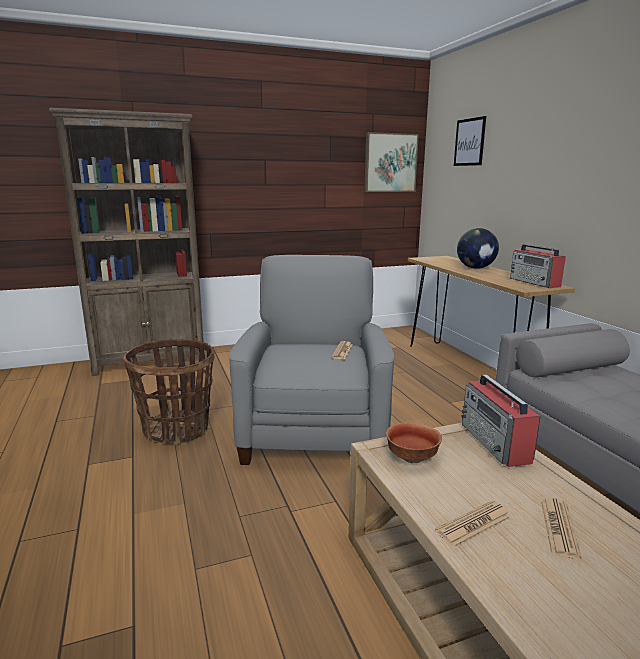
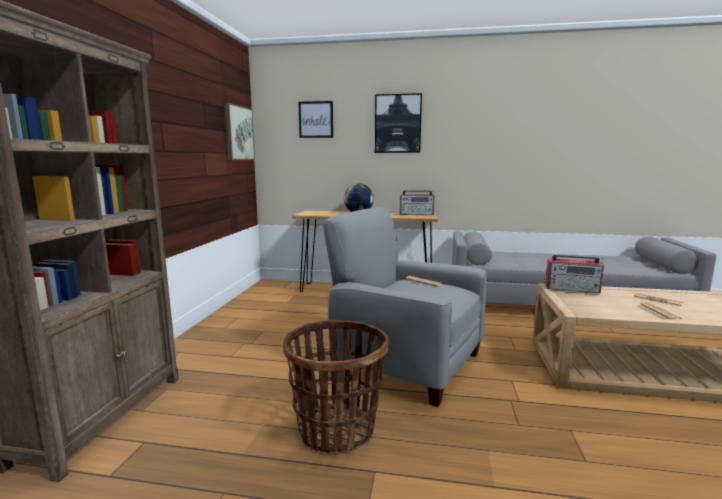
camera: 60 degrees left, 5 degrees down
(411, 457) = (586, 308): bowl -> none
(547, 143) = (398, 124): none -> picture

